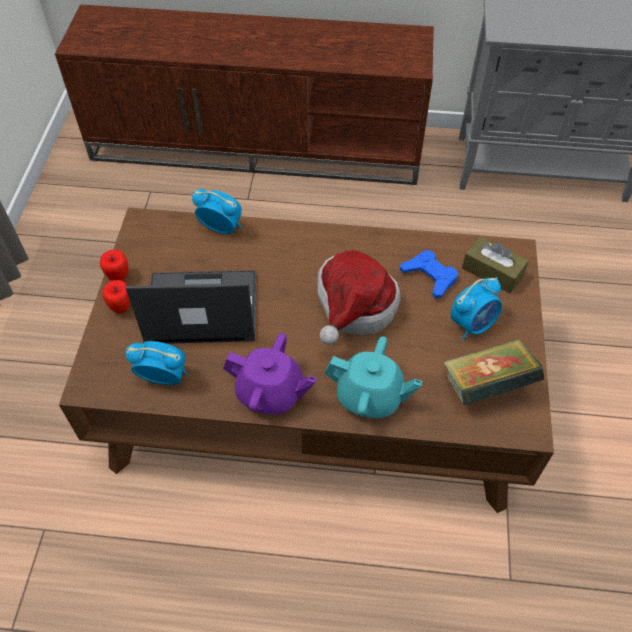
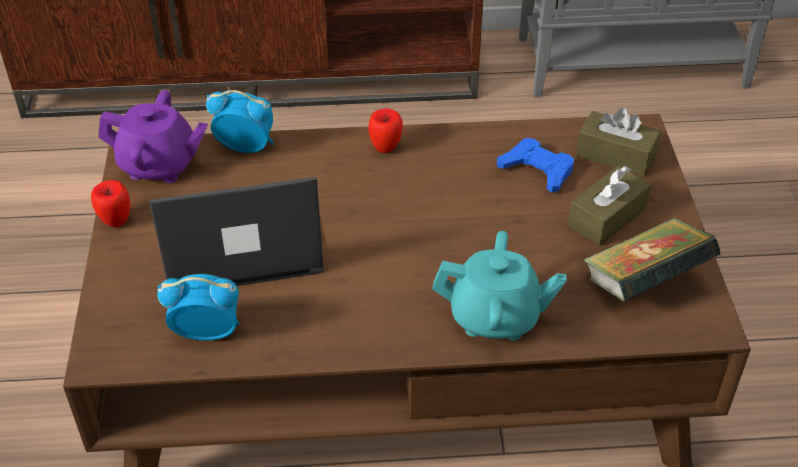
camera: 10 degrees left, 10 degrees down
(121, 308) = (128, 257): apple -> apple (386, 148)
(270, 393) = (360, 331): purple teapot -> purple teapot (159, 165)
(353, 308) = (446, 217): hat -> none
(472, 324) = (607, 217): alarm clock -> brown tissue box

